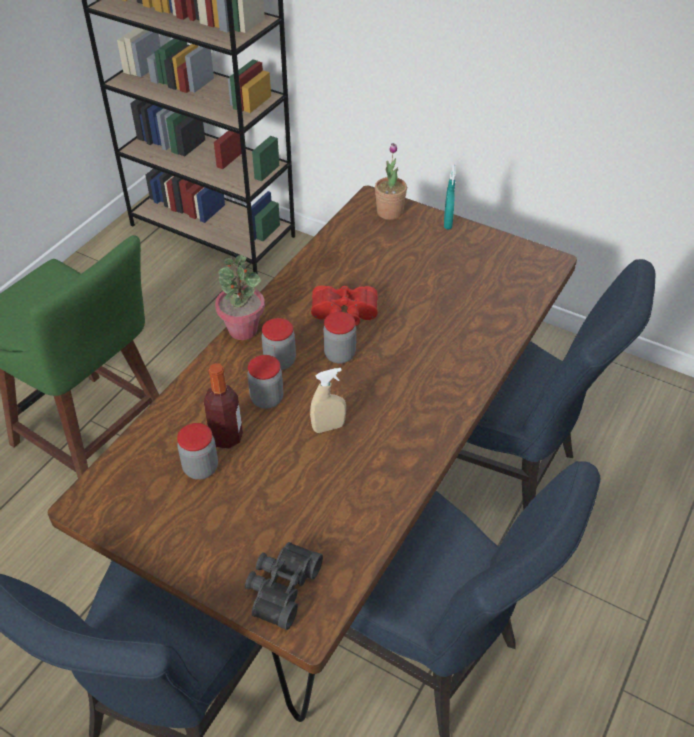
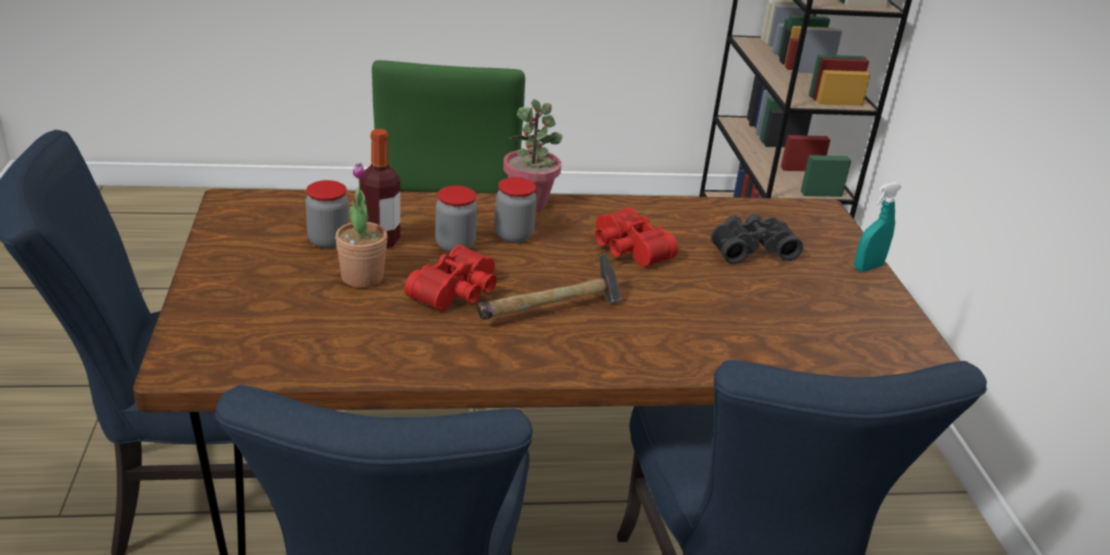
camera: 50 degrees right, 15 degrees down
(280, 588) = (217, 335): black binoculars -> black binoculars (750, 248)
(328, 427) = (458, 292): beige spray bottle -> red binoculars
(339, 355) = (567, 266): jar -> none
(385, 390) = (553, 310): none -> hammer
(389, 212) = (821, 226): potted plant -> potted plant (362, 277)

